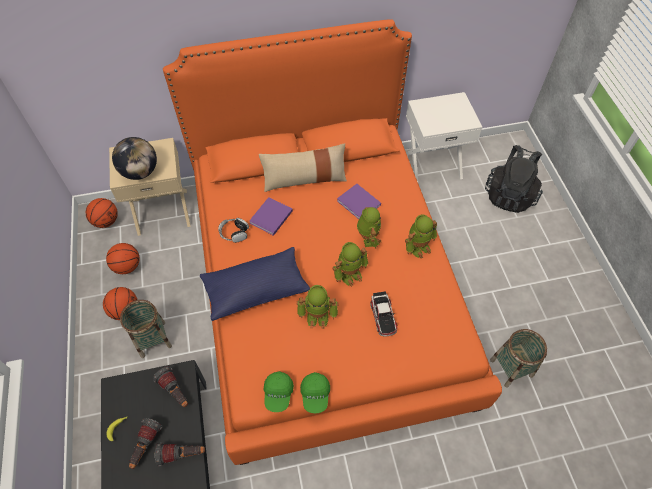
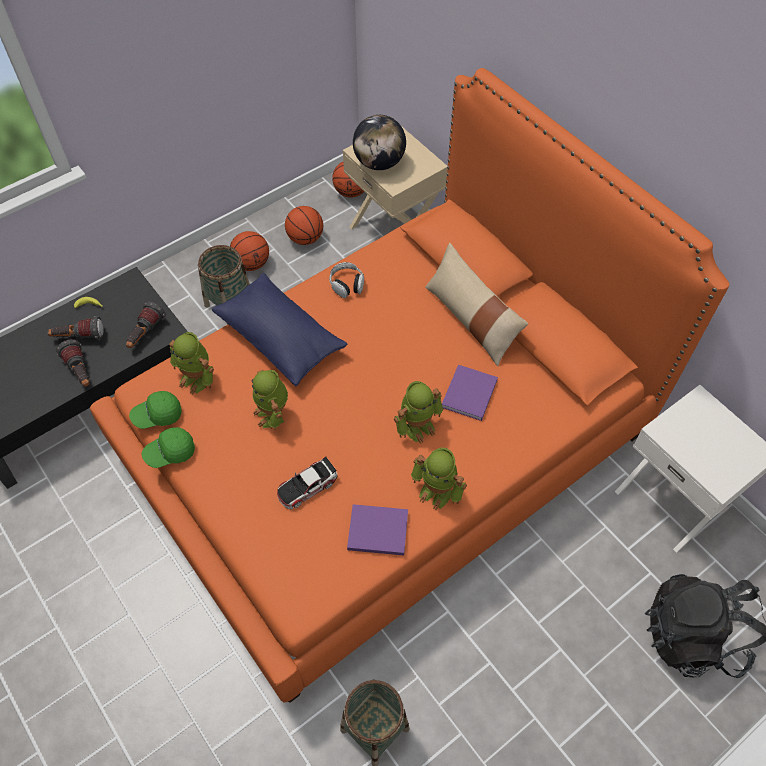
camera: 65 degrees right, 0 degrees up
(270, 218) = (389, 309): purple book -> purple book (376, 530)
(349, 273) = (351, 425): toy robot -> toy robot (197, 378)

